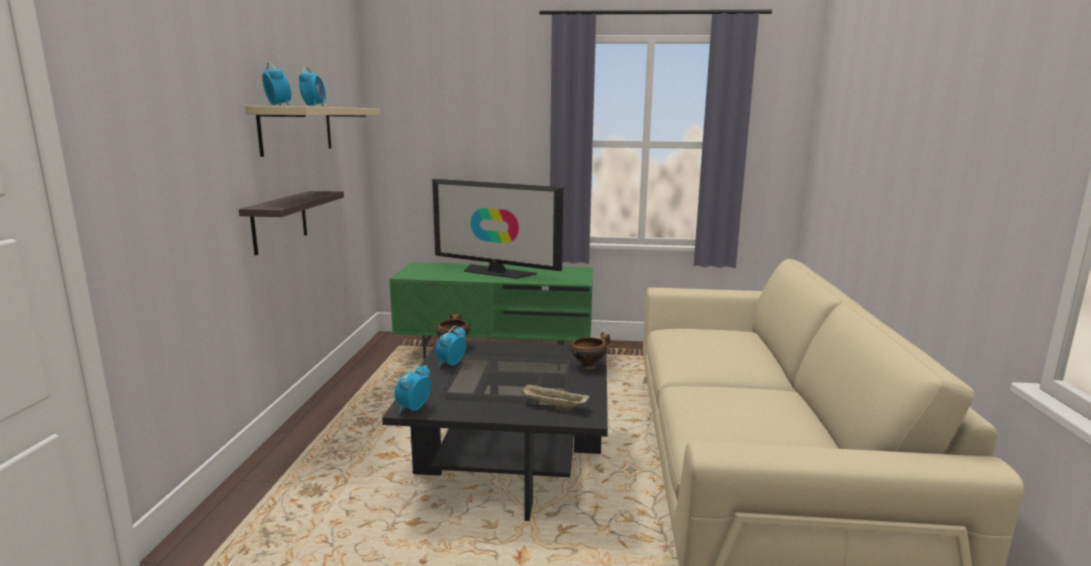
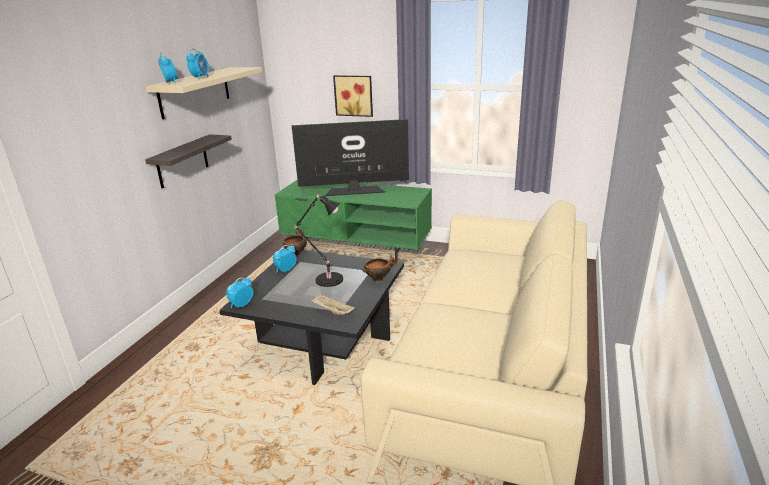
camera: 15 degrees right, 10 degrees up
(488, 154) = (354, 95): none -> picture
(496, 272) = (354, 191): television -> television turned 135 degrees clockwise
(518, 370) = (327, 279): none -> black table lamp

